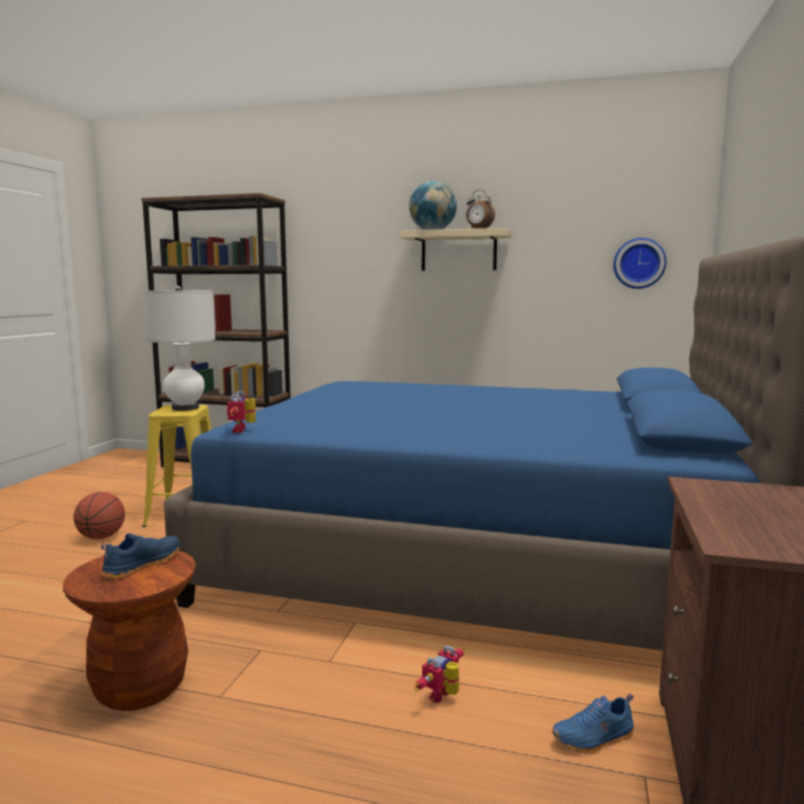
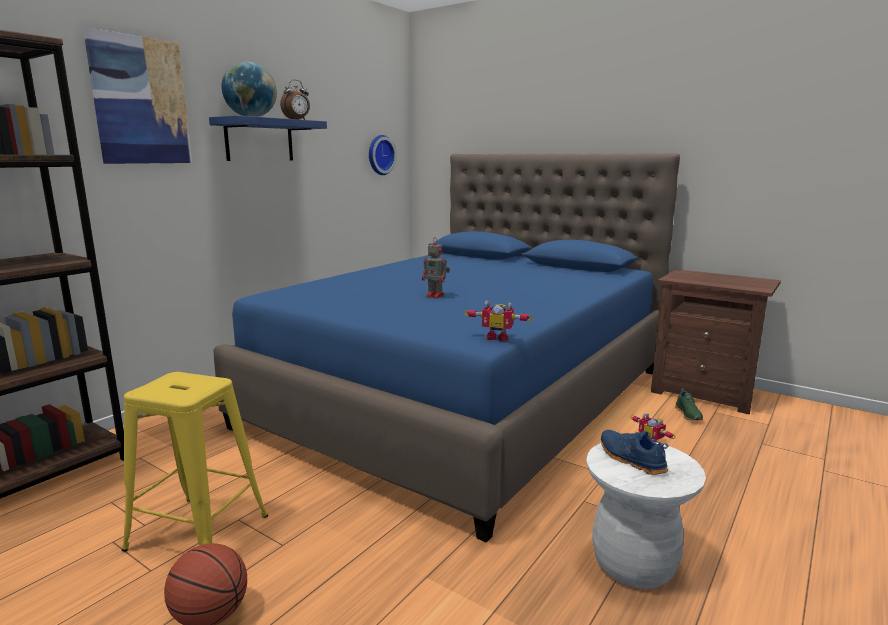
camera: 70 degrees left, 5 degrees up
(140, 687) = (633, 565): brown stool -> white stool
(185, 408) = (180, 382): white table lamp -> none
(354, 226) = (140, 101): none -> picture
(389, 407) = (436, 296): none -> toy robot
(458, 251) = (259, 140): beige shelf -> blue shelf
(594, 739) = (689, 415): blue shoe -> green shoe

